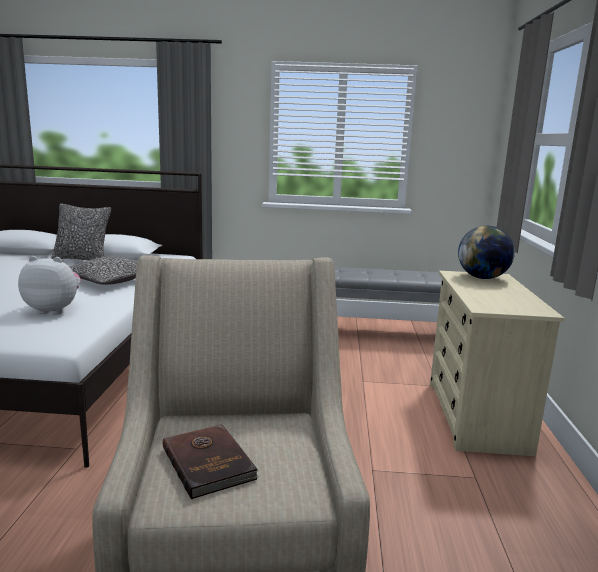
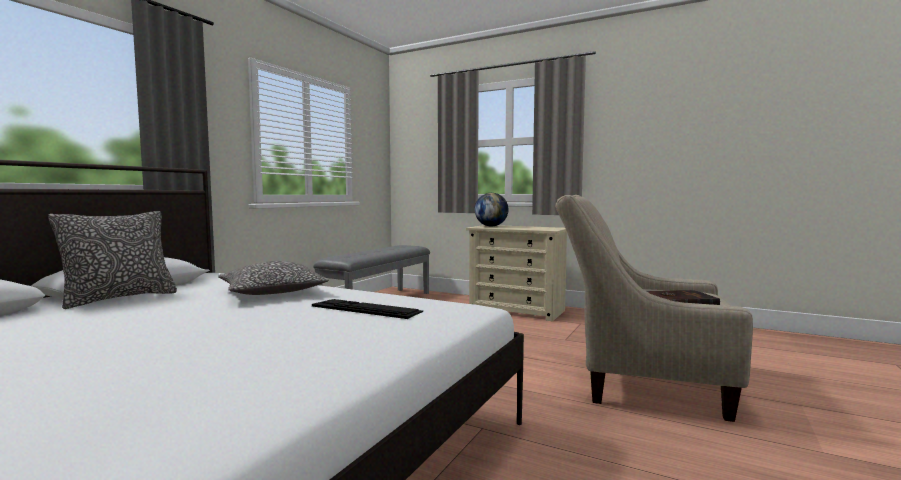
camera: 65 degrees left, 10 degrees down
(54, 310) = (366, 309): plush toy -> keyboard

